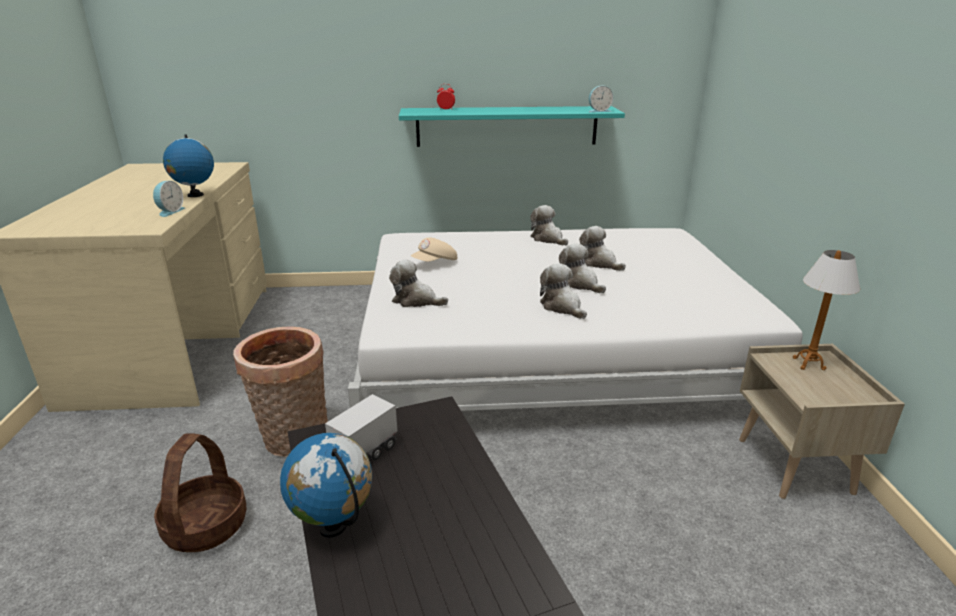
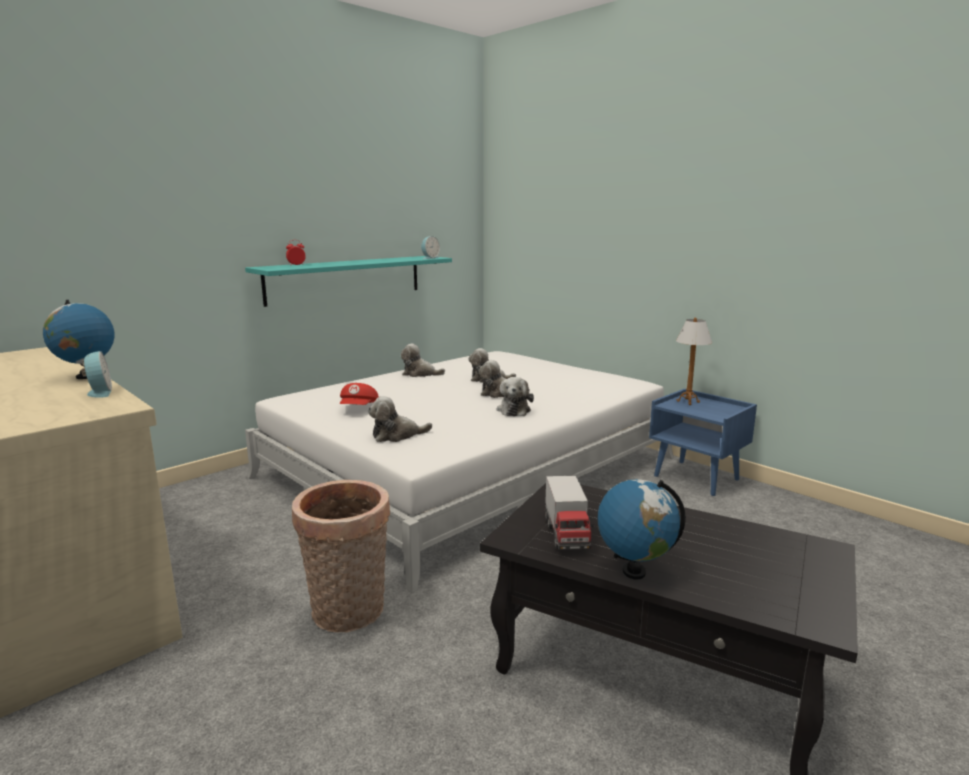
camera: 40 degrees left, 10 degrees down
(205, 526) = (370, 717): basket -> none
(435, 263) = (359, 408): beige cap -> red cap
(562, 307) = (514, 410): plush toy -> plush toy turned 105 degrees counterclockwise
(796, 466) = (697, 478): beige nightstand -> blue nightstand

